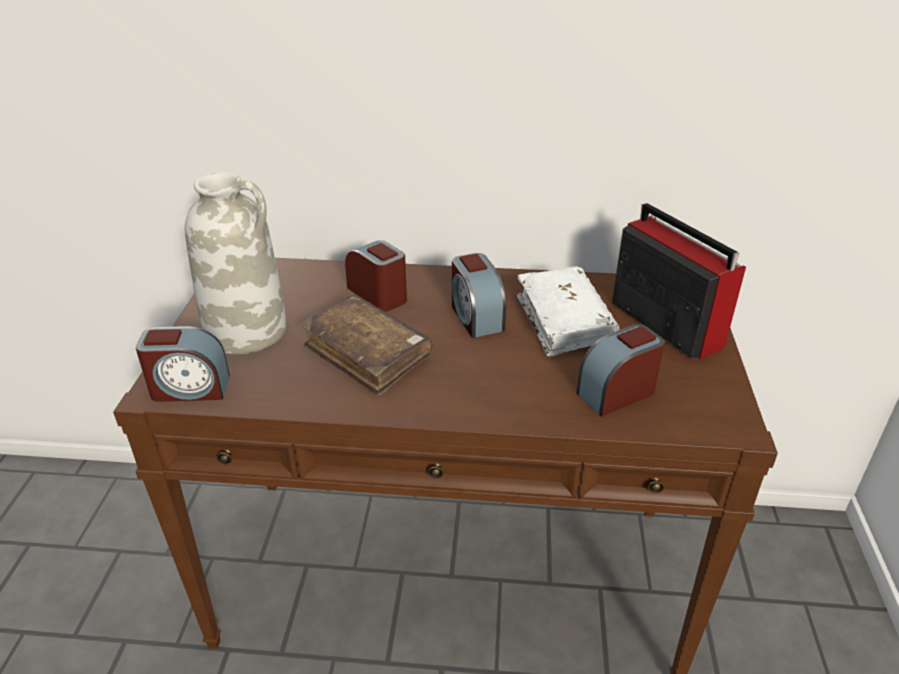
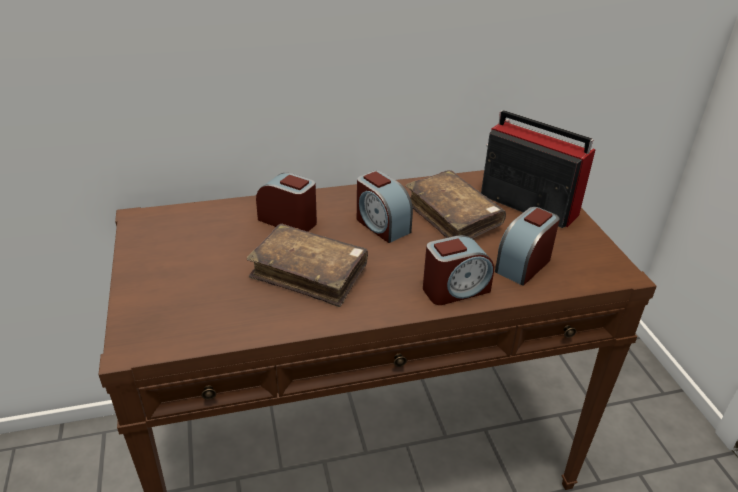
camera: 20 degrees left, 0 degrees up
(189, 388) = (163, 337): alarm clock -> alarm clock (455, 289)
(248, 330) = (188, 274): white vase -> none
(564, 321) = (452, 216): white book -> brown book

